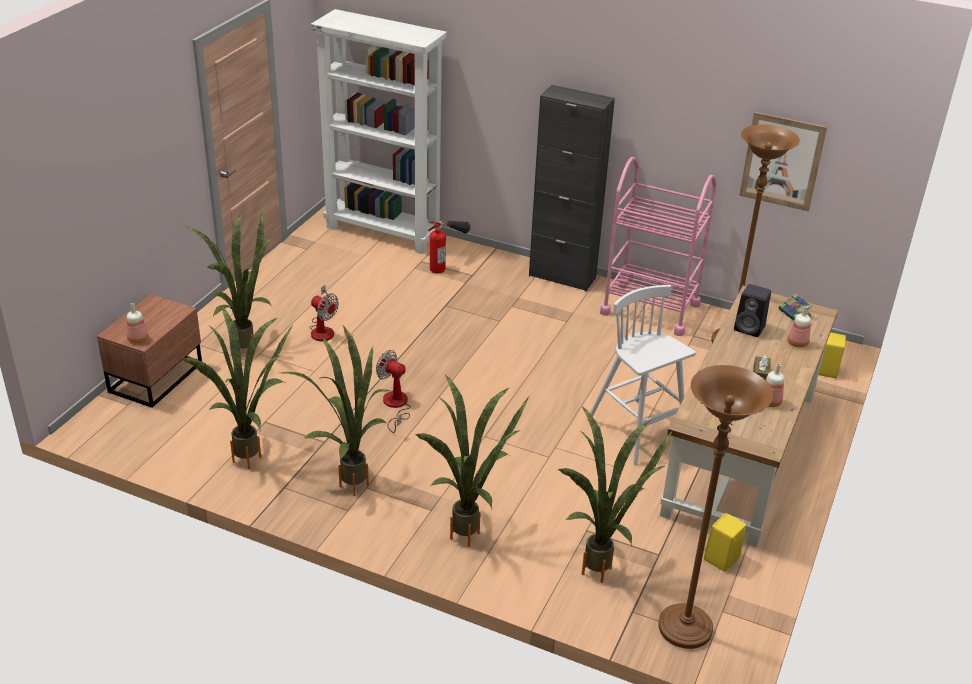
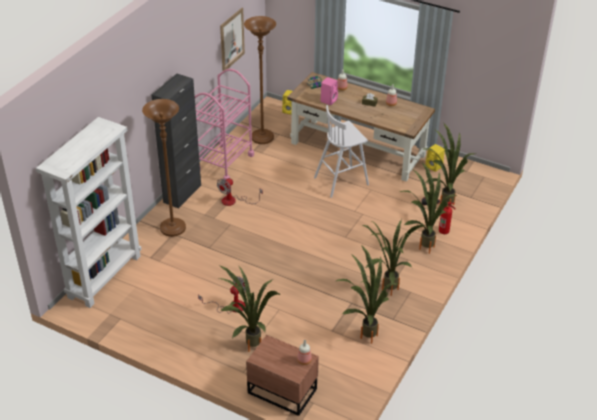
camera: 85 degrees left, 5 degrees up
(395, 406) = (317, 272): fan -> fan (234, 201)
(447, 264) = (156, 245): fire extinguisher -> fire extinguisher (436, 226)
(685, 629) = (479, 183): brown floor lamp -> brown floor lamp (173, 228)
(750, 328) = (329, 100): black speaker -> pink speaker

